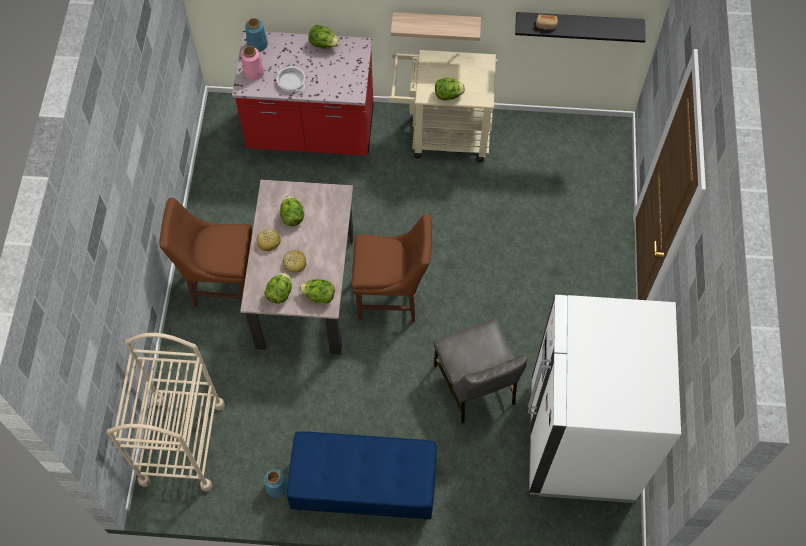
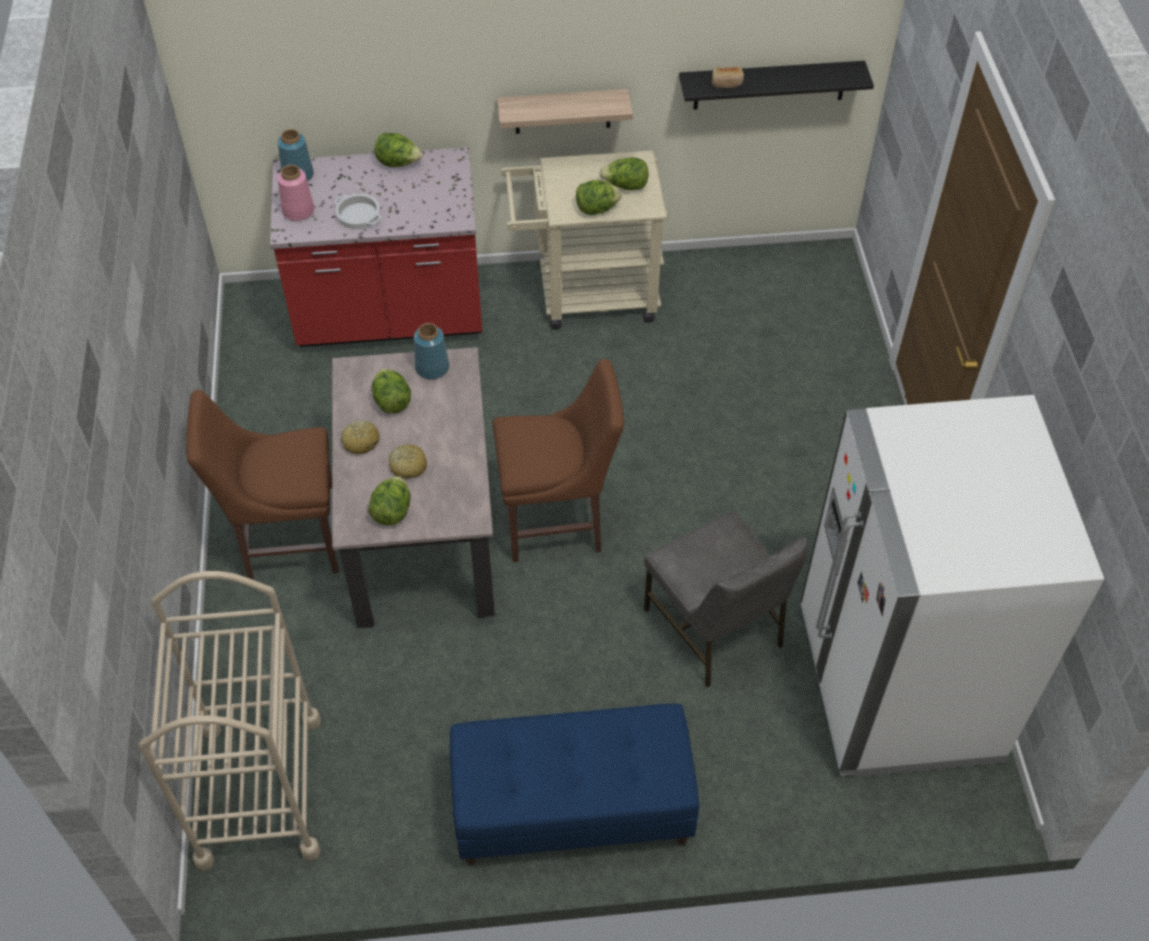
camera: 10 degrees left, 10 degrees down
(277, 488) = (429, 834): blue vase -> blue vase (432, 368)
(319, 296) = (455, 507): lettuce -> lettuce (625, 186)

